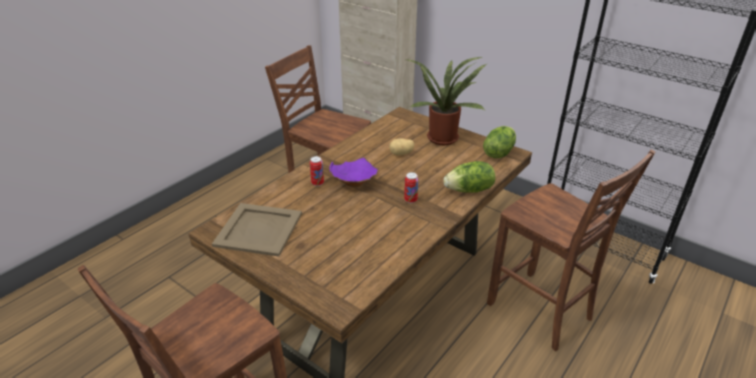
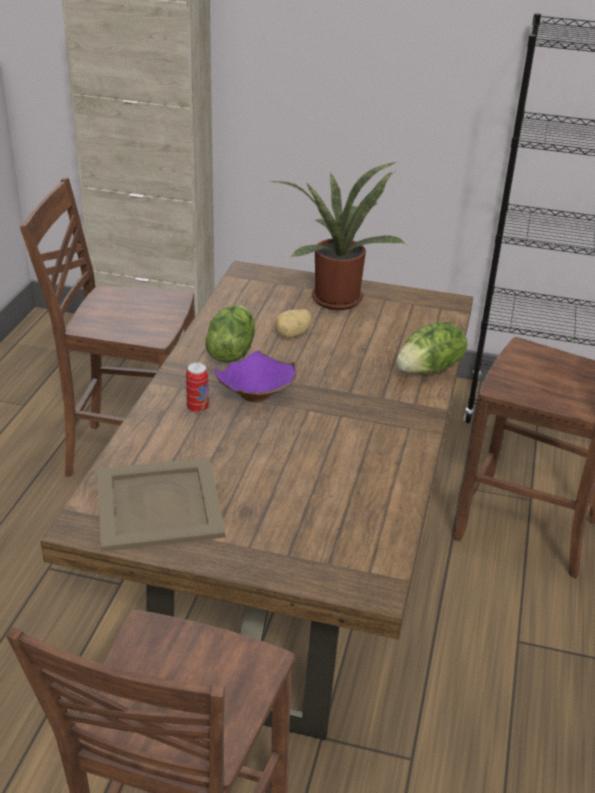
camera: 25 degrees left, 0 degrees up
(410, 200) = (359, 402): can -> none
(498, 153) = (430, 306): lettuce -> lettuce (230, 351)

